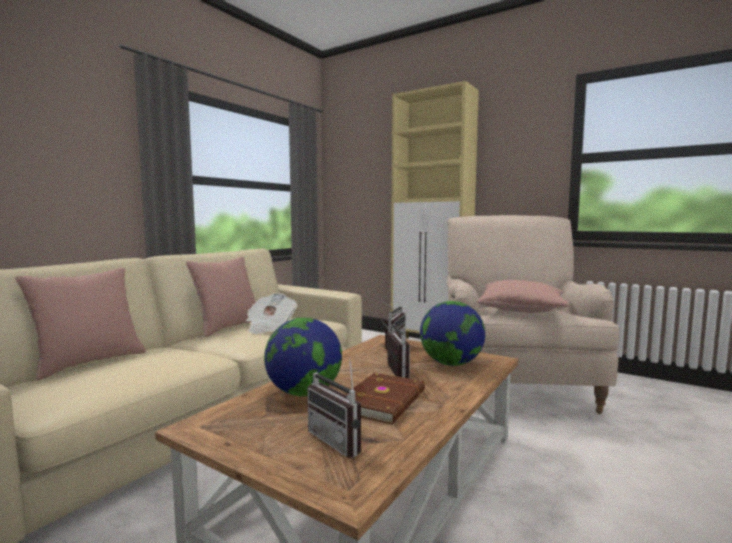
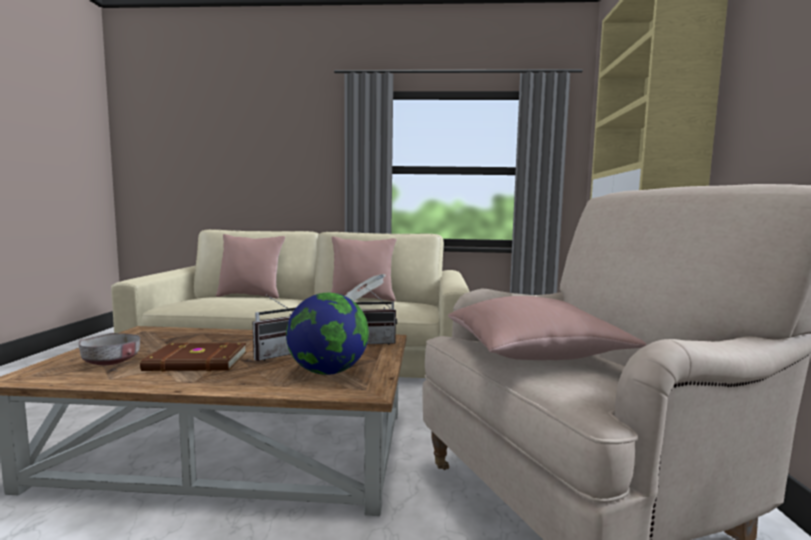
camera: 60 degrees right, 0 degrees up
(304, 392) = (210, 339): globe -> none
(341, 440) = (111, 362): radio -> grey bowl

